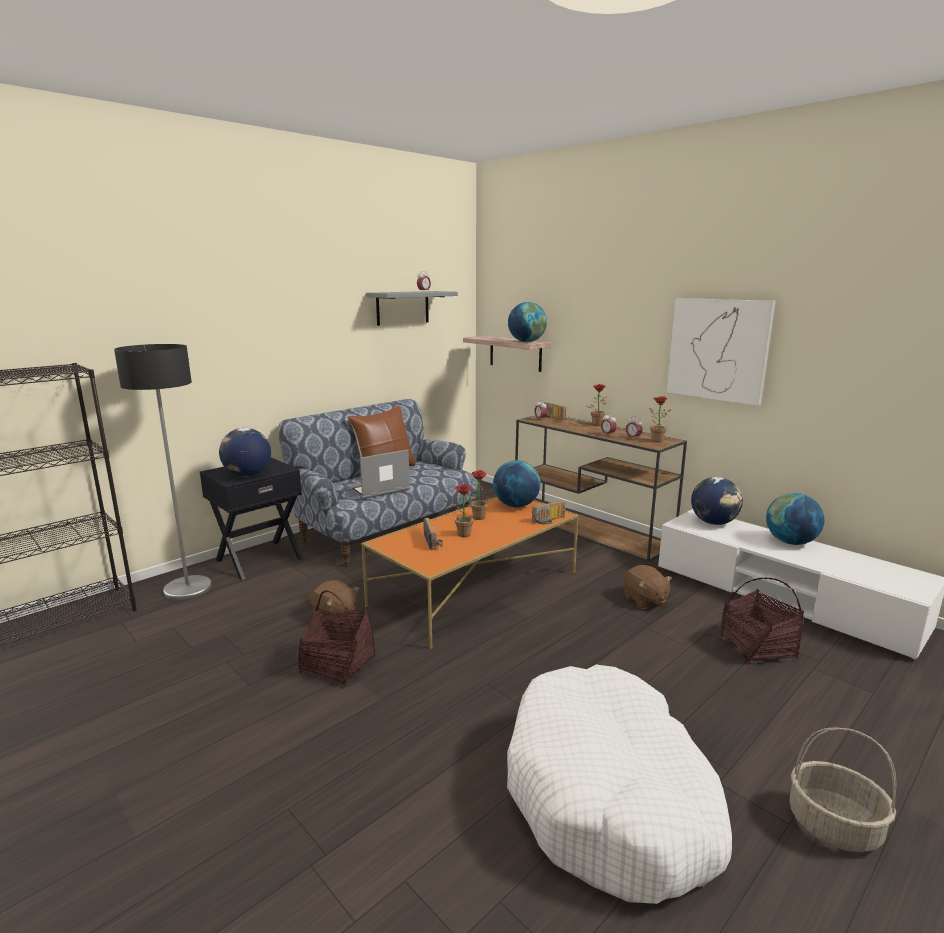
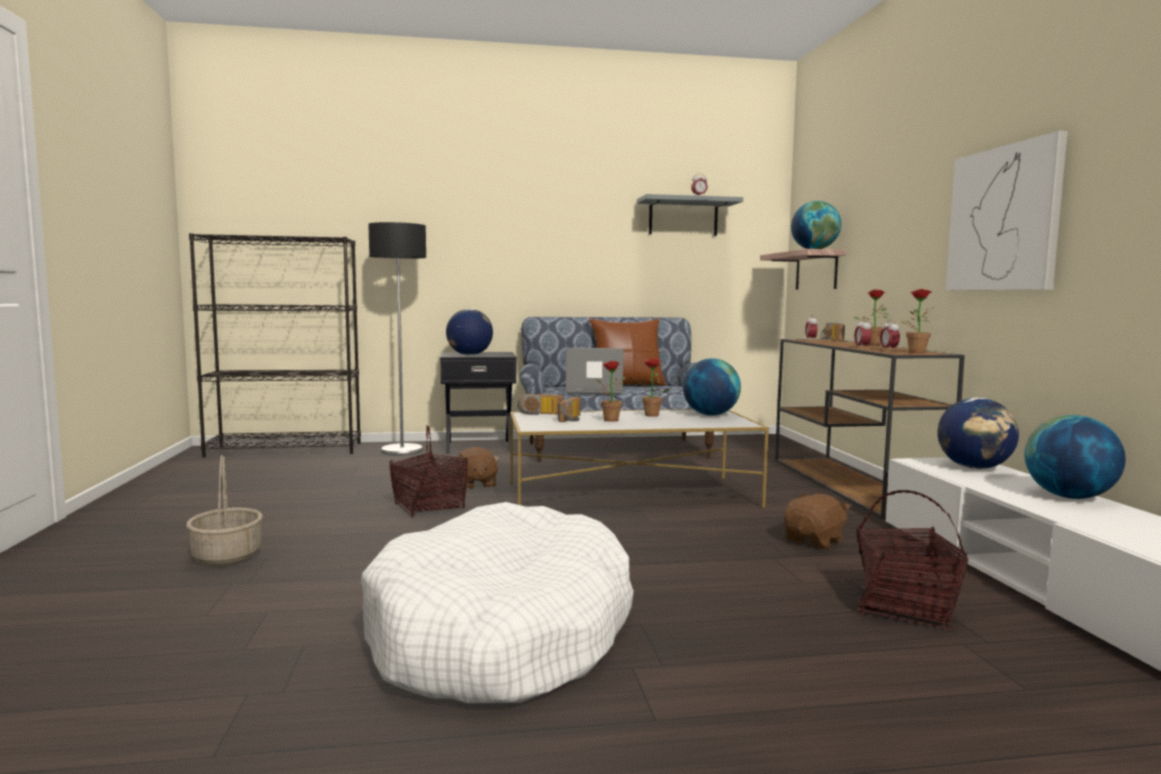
camera: 35 degrees right, 10 degrees down
(476, 588) = (632, 495): orange coffee table -> white coffee table
(549, 520) = (722, 425): radio -> radio (539, 414)
(644, 600) = (814, 541): brown plush toy -> brown plush toy turned 150 degrees counterclockwise
(833, 826) = (708, 743): basket -> basket (226, 556)

